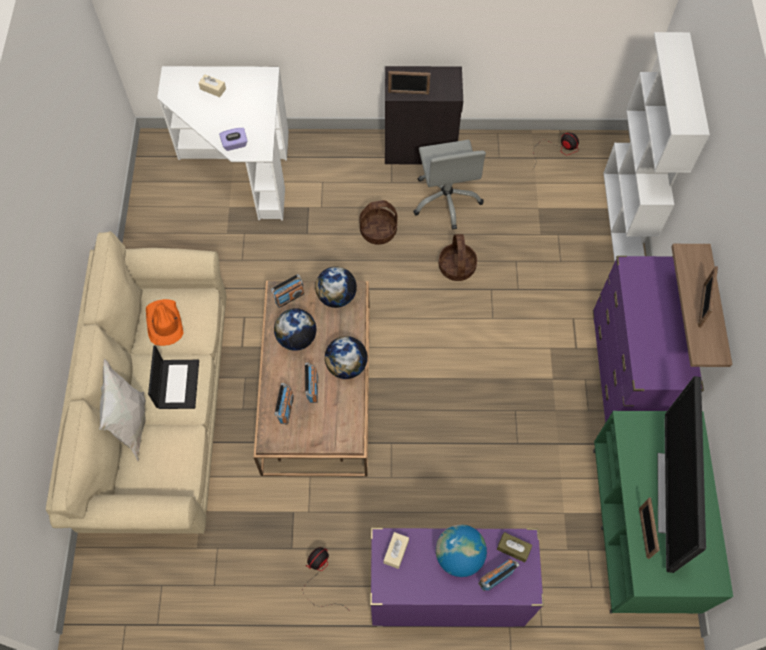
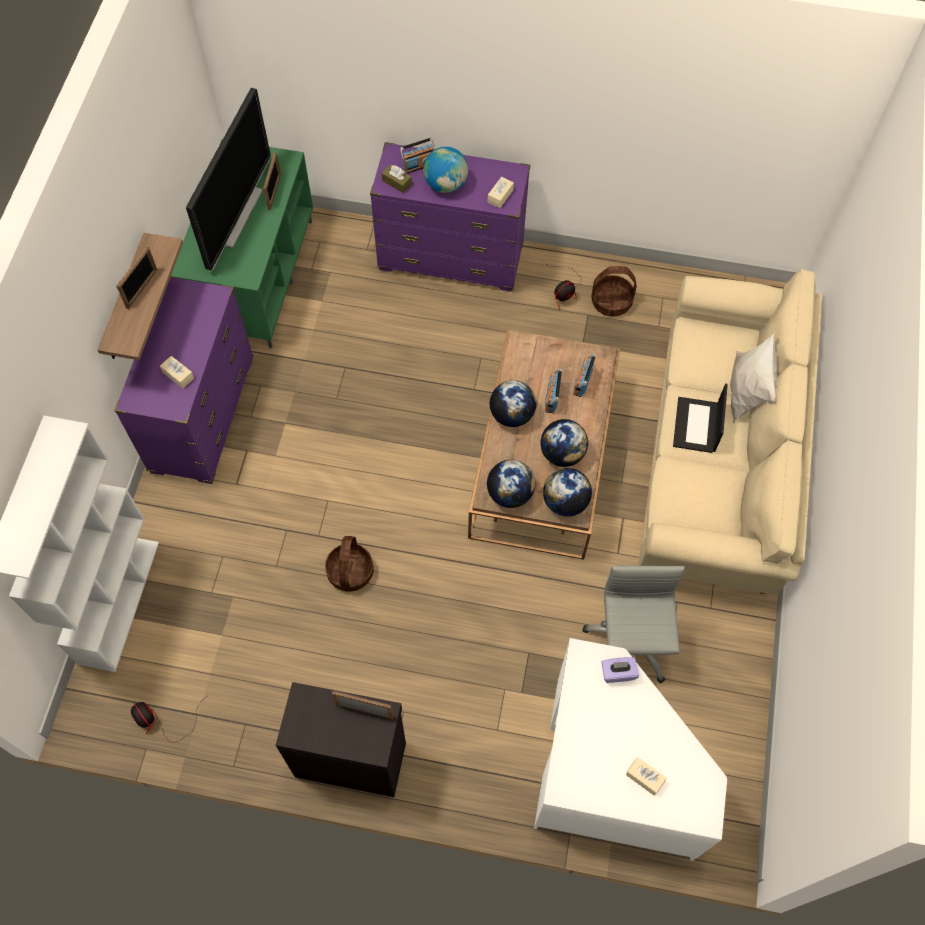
camera: 170 degrees left, 0 degrees up
(164, 323) = (712, 492): orange hat -> none
(289, 297) = (565, 502): radio -> globe
(378, 230) = (436, 639): basket -> basket (611, 302)
(446, 199) = (336, 670): grey office chair -> grey office chair (629, 643)
(643, 294) = (178, 375): none -> beige tissue box

